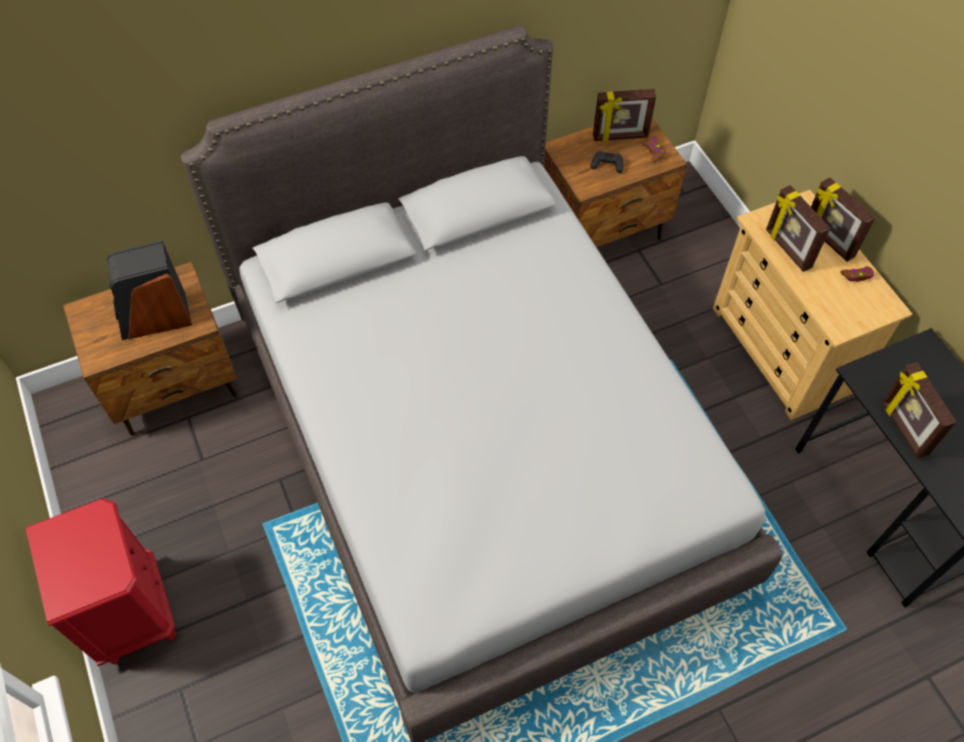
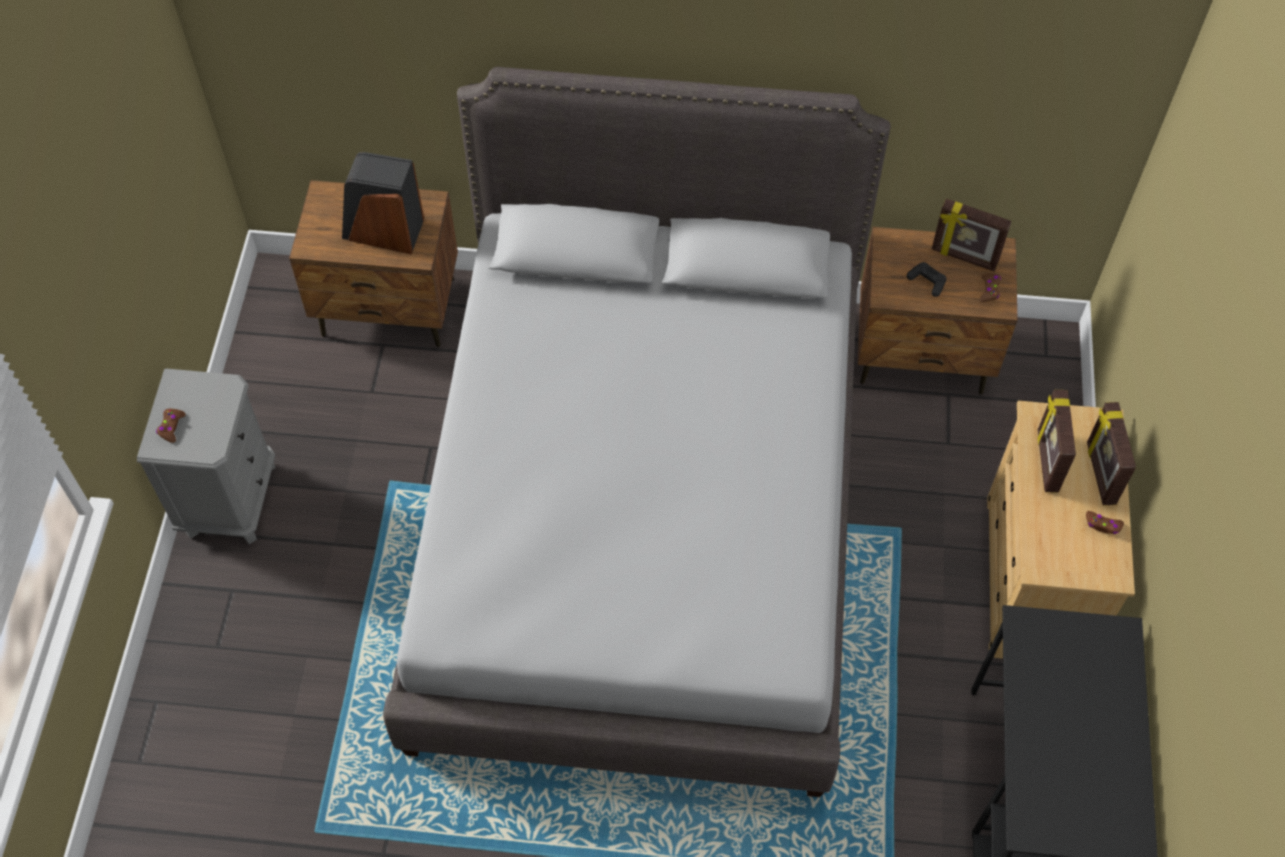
camera: 30 degrees right, 0 degrees up
(65, 577) = (171, 427): none -> brown game controller
(131, 611) = (229, 499): red nightstand -> grey nightstand
(903, 428) = (1026, 699): picture frame -> none

